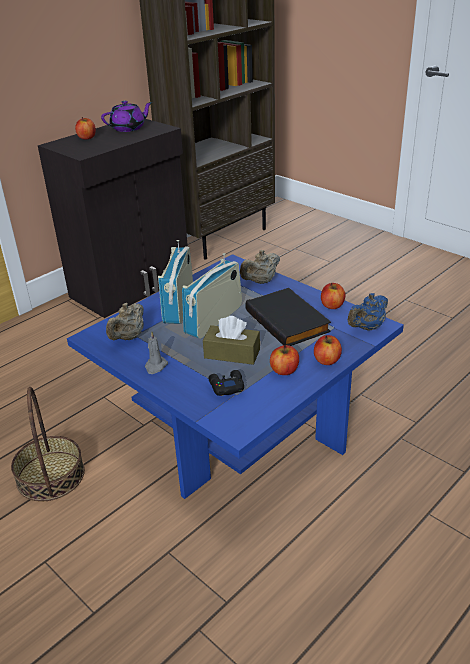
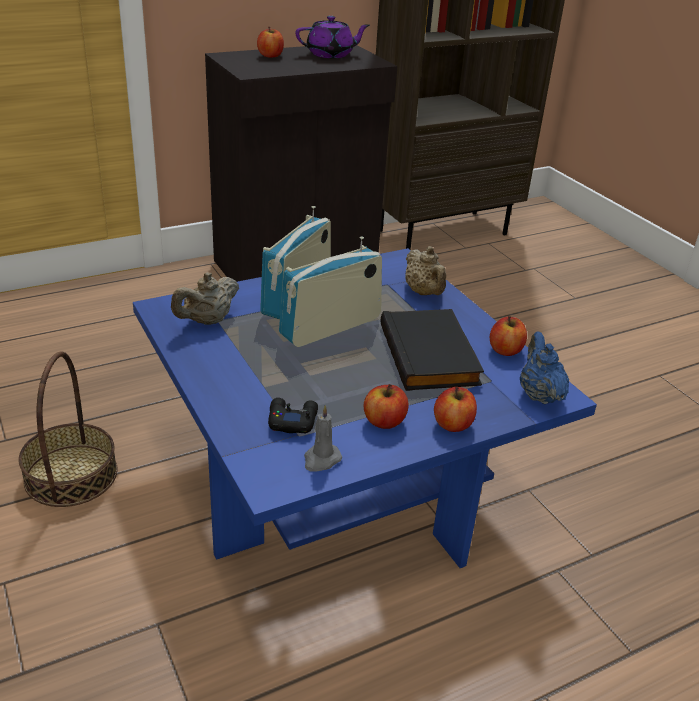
camera: 15 degrees right, 0 degrees up
(155, 366) = (217, 368): grey candle -> grey candle (321, 460)
(232, 353) = (327, 378): brown tissue box -> none
(260, 281) = (424, 293): beige teapot -> beige teapot turned 90 degrees counterclockwise
(367, 327) = (539, 394): blue teapot -> blue teapot turned 105 degrees clockwise

